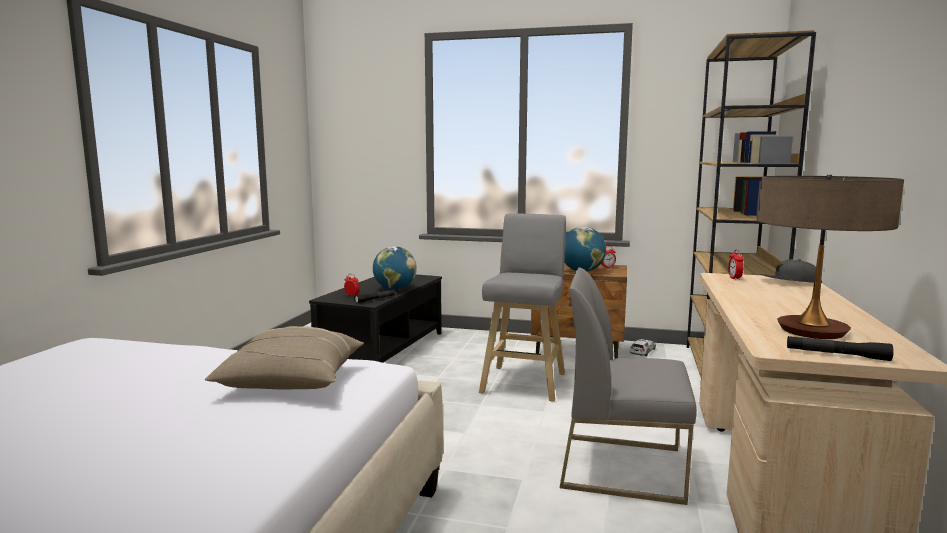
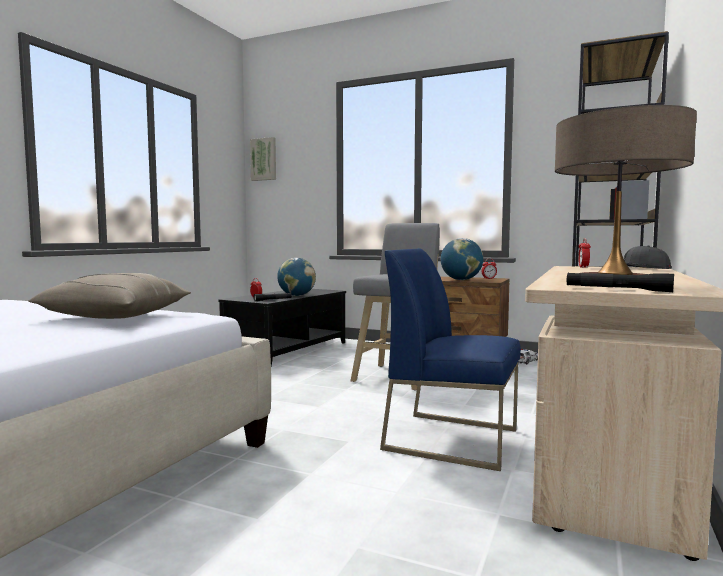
camera: 10 degrees right, 5 degrees down
(333, 119) = (264, 159): none -> picture
(623, 467) = (453, 439): grey chair -> blue chair

